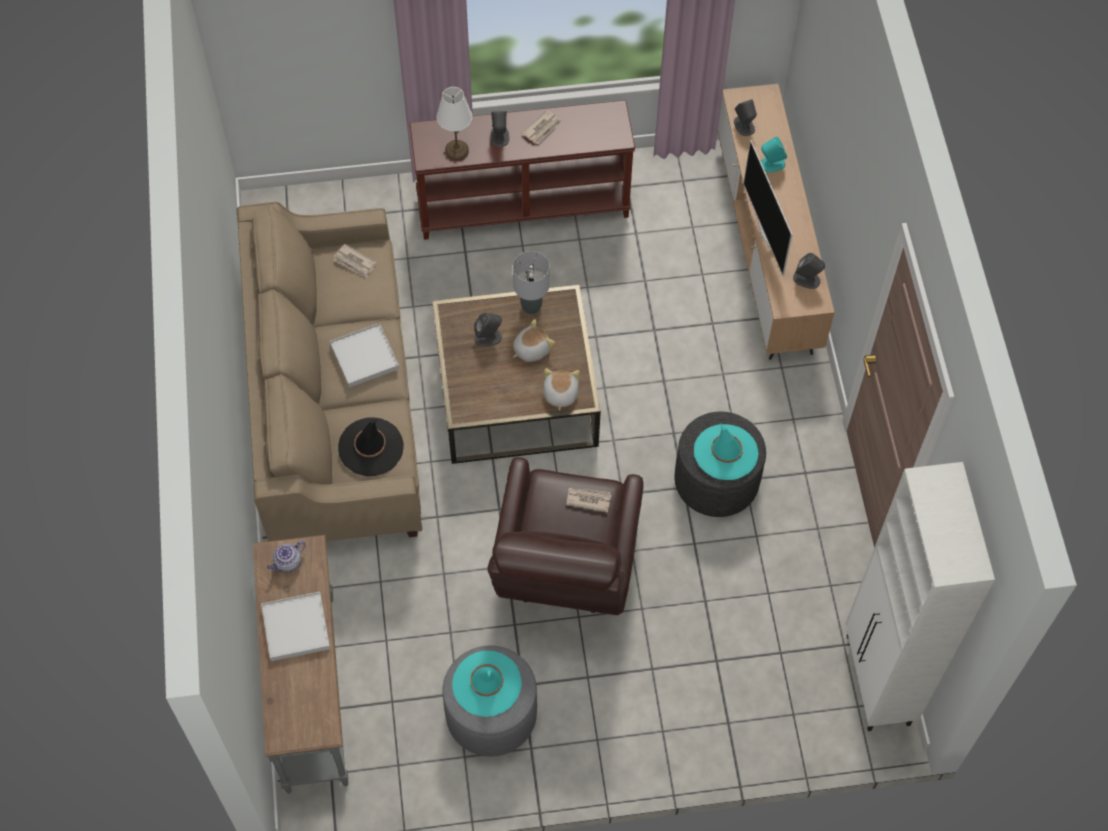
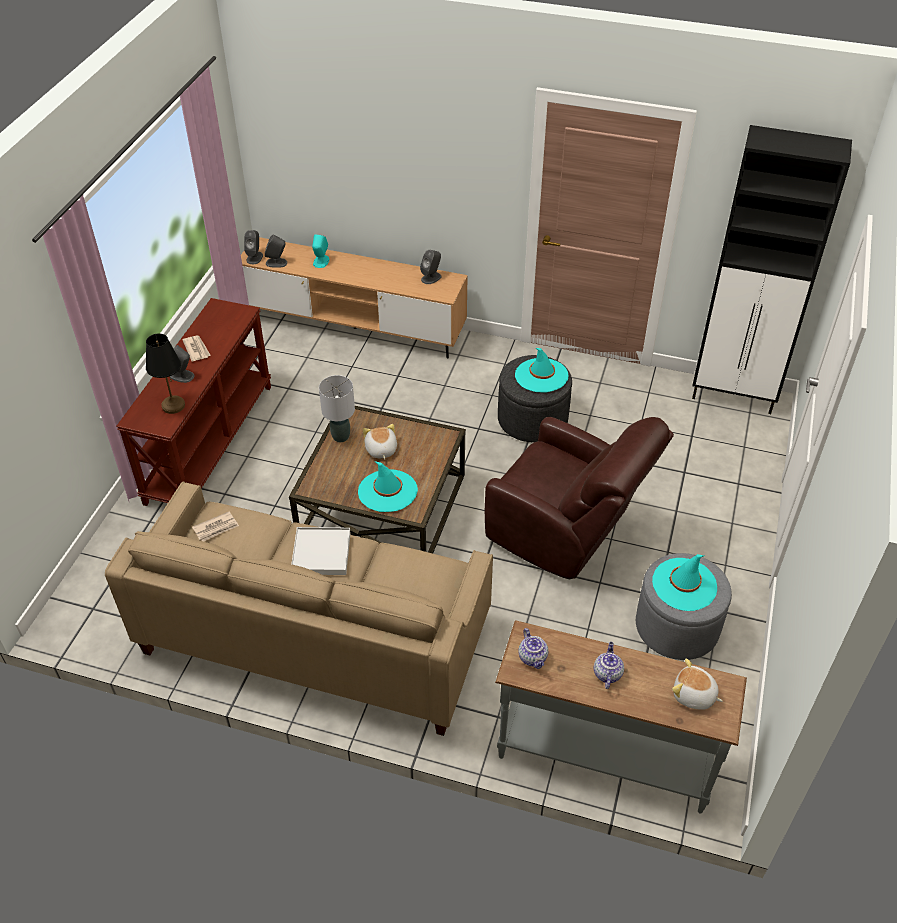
camera: 65 degrees left, 15 degrees down
(296, 627) = (607, 673): white tray -> teapot
(371, 447) = (418, 579): black hat -> none
(456, 151) = (173, 406): white table lamp -> black table lamp
(479, 378) = (387, 491): none -> turquoise hat
(488, 337) = (351, 472): grey speaker -> grey speaker (254, 257)
(560, 394) = (435, 447): plush toy -> plush toy (693, 695)
(588, 499) = (543, 462): newspaper -> none
(767, 233) = (378, 283): television -> none
(877, 681) = (734, 396): white cabinet -> black cabinet

